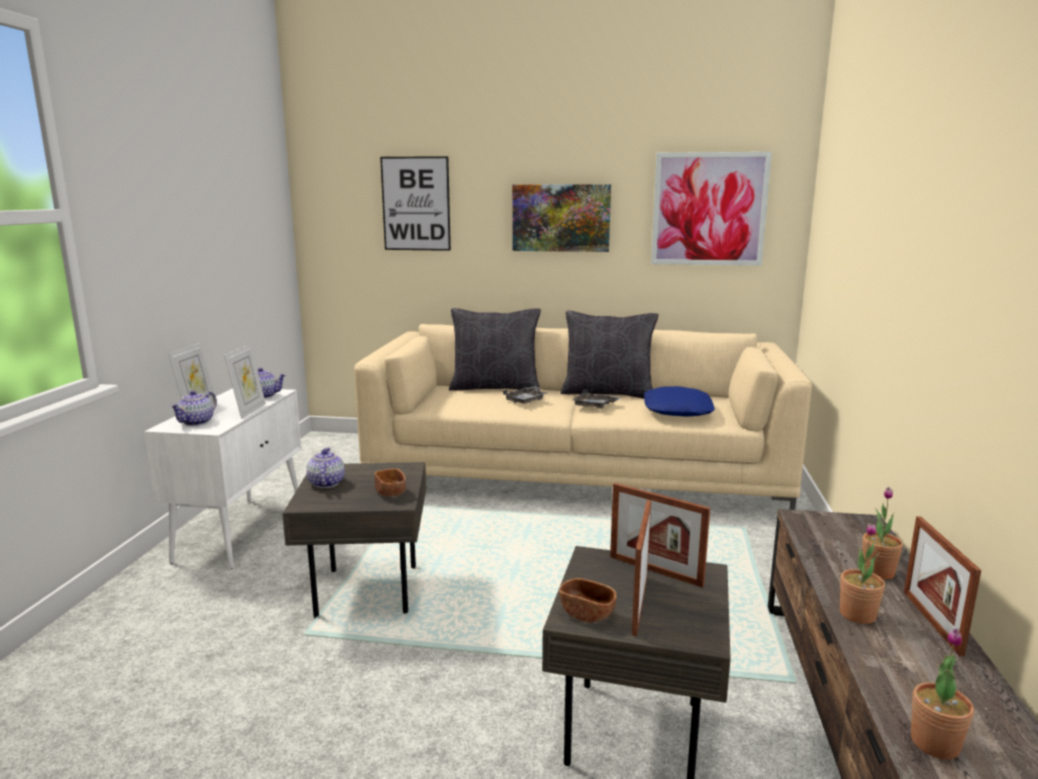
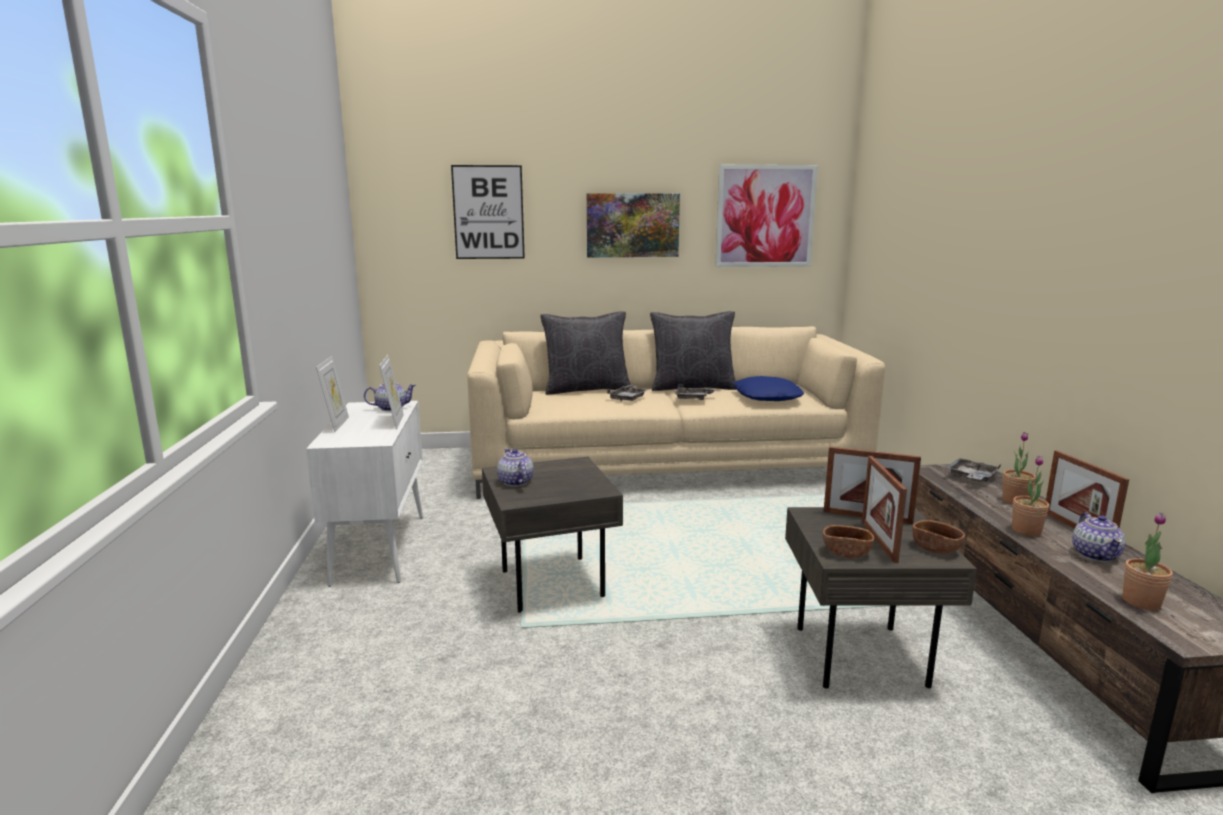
camera: 15 degrees left, 0 degrees up
(197, 422) = (353, 436): teapot -> teapot (1095, 555)
(390, 492) = (585, 483): brown bowl -> brown bowl (935, 549)
(846, 534) = (971, 478): none -> grey tray

